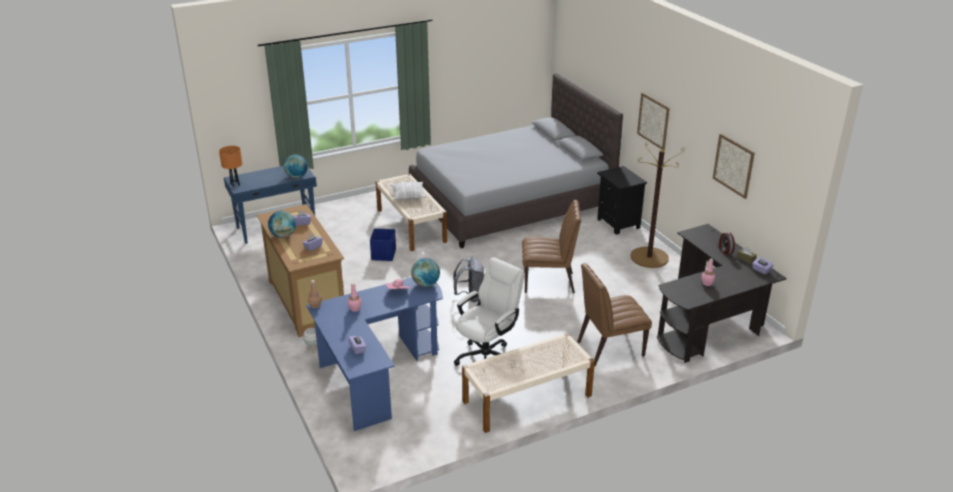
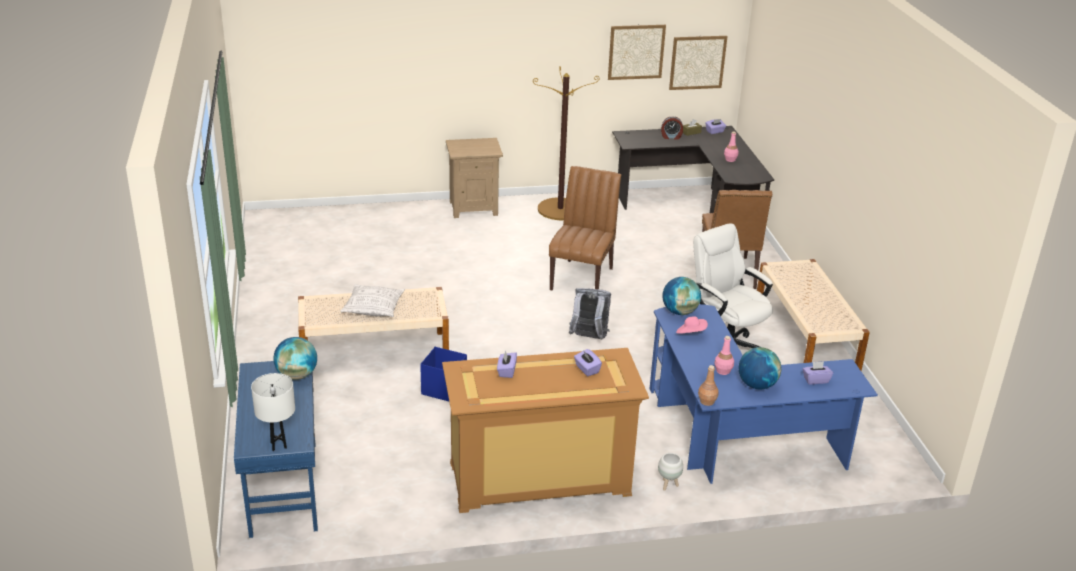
camera: 75 degrees left, 0 degrees up
(235, 185) = (278, 445): orange table lamp -> white table lamp
(283, 235) = (538, 392): globe -> globe (757, 385)
(511, 202) = (365, 263): grey bed -> none
(617, 224) = (474, 209): black nightstand -> beige nightstand
(653, 120) = (490, 60): picture -> picture (697, 62)

